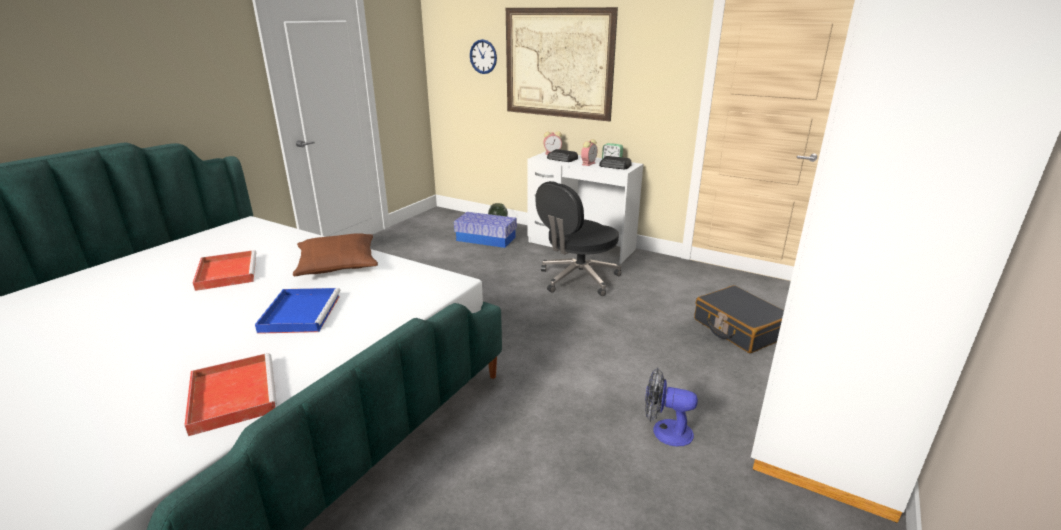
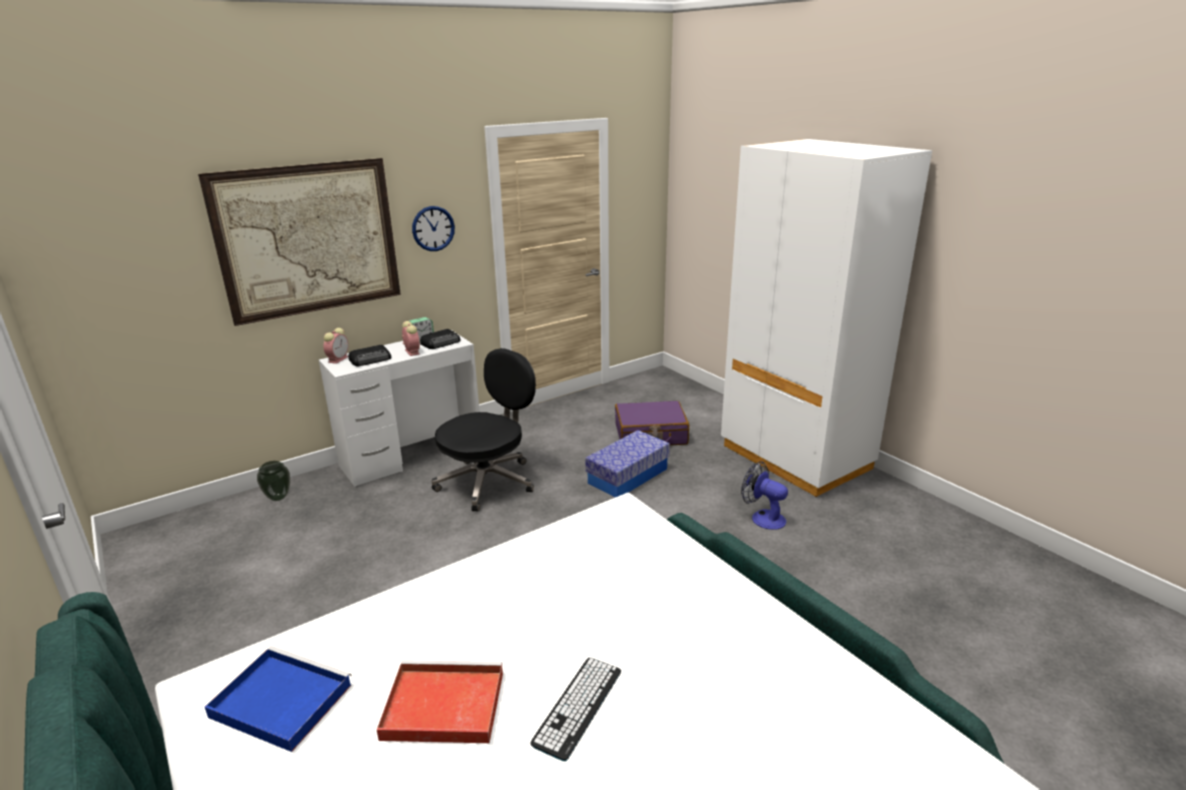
camera: 65 degrees left, 0 degrees up
(220, 308) = (578, 707): none -> keyboard
(232, 394) = (807, 685): red tray -> none
(300, 312) = (636, 627): blue tray -> blue tray (279, 700)
(337, 264) = (506, 587): brown pillow -> none
(483, 56) = (162, 255): wall clock -> wall clock (433, 228)
(486, 239) = (300, 516): storage box -> storage box (628, 476)
(577, 279) = (488, 481): black office chair -> black office chair turned 120 degrees counterclockwise
(665, 431) = (763, 517): fan -> fan turned 90 degrees clockwise
(738, 329) = (650, 434): black suitcase -> purple suitcase

